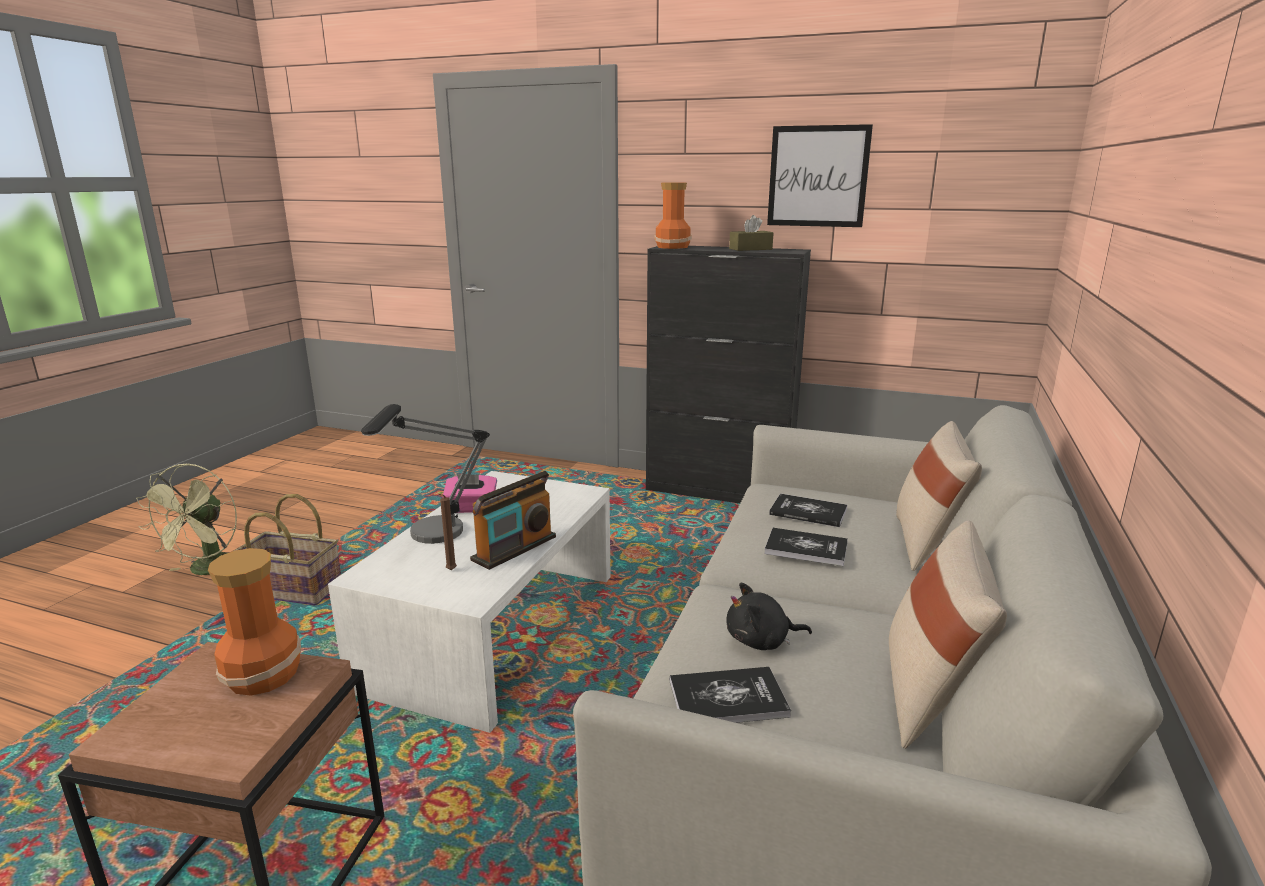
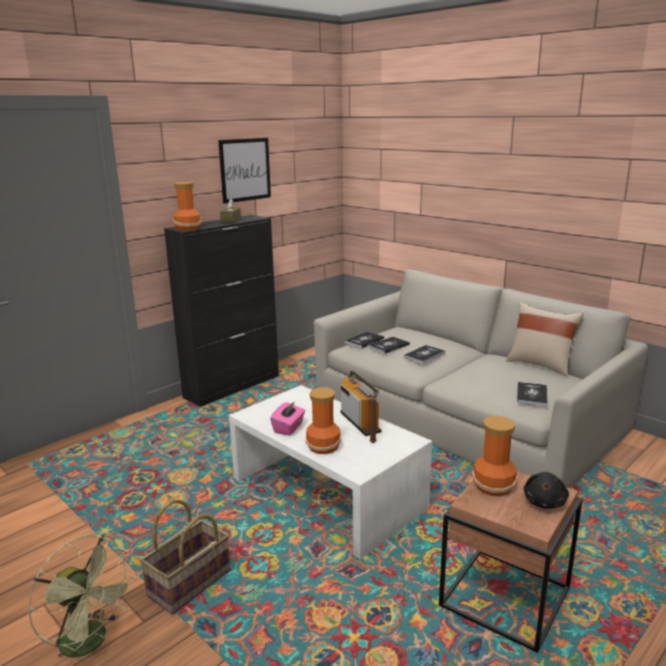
camera: 65 degrees left, 0 degrees up
(430, 539) = (324, 446): table lamp -> vase
(761, 641) = (493, 381): black plush toy -> black plush toy (544, 502)
(806, 490) = (364, 340): none -> book
(927, 544) = (436, 335): beige pillow -> none

